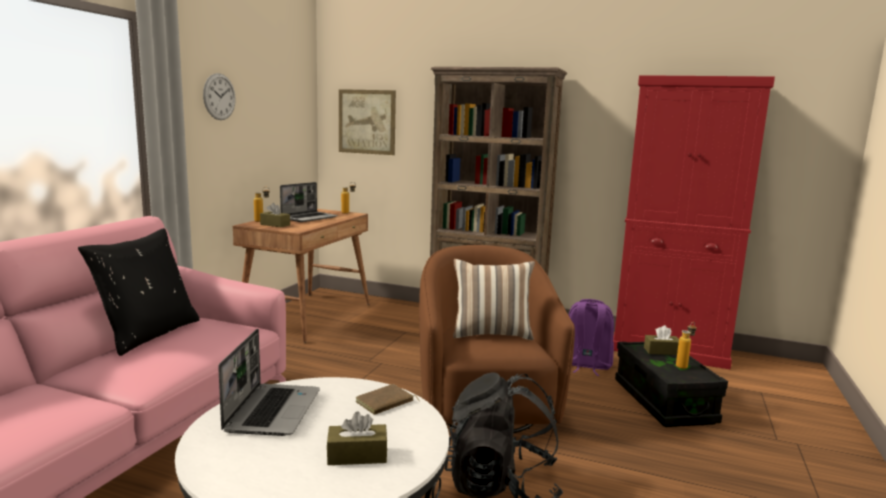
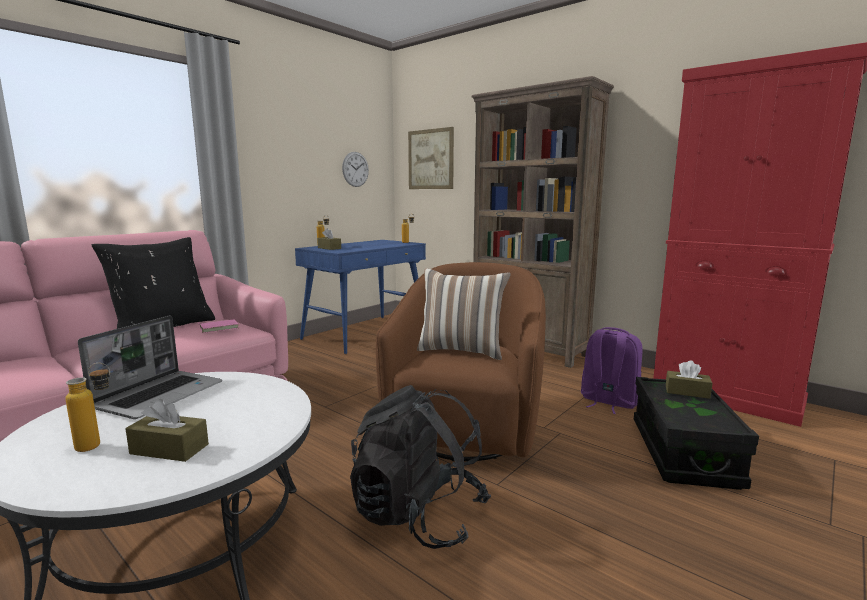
camera: 20 degrees right, 0 degrees up
(219, 96) = (283, 135): wall clock -> wall clock (355, 169)
(221, 330) = (219, 328): none -> pink book
(307, 316) = (366, 333): brown desk -> blue desk
(309, 218) = (367, 245): laptop -> none
(385, 403) = (267, 402): brown book -> none
(684, 365) = (707, 411): bottle -> bottle (98, 445)

